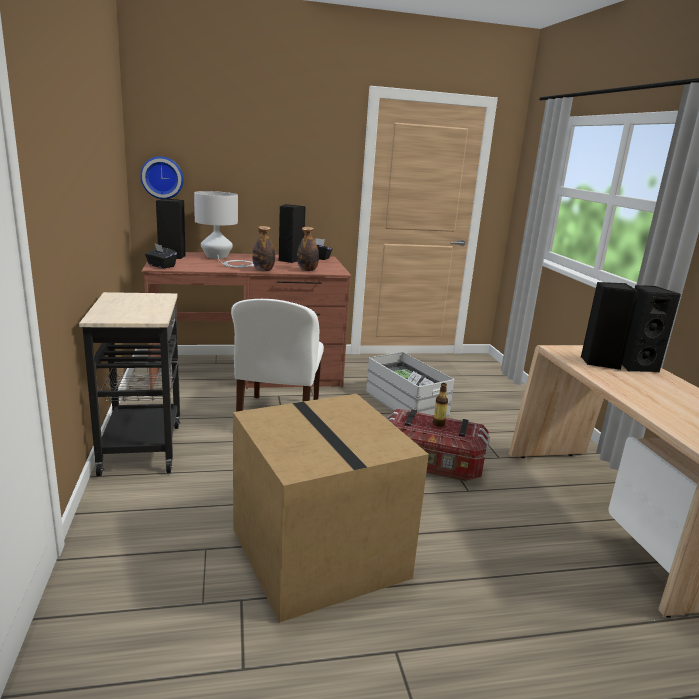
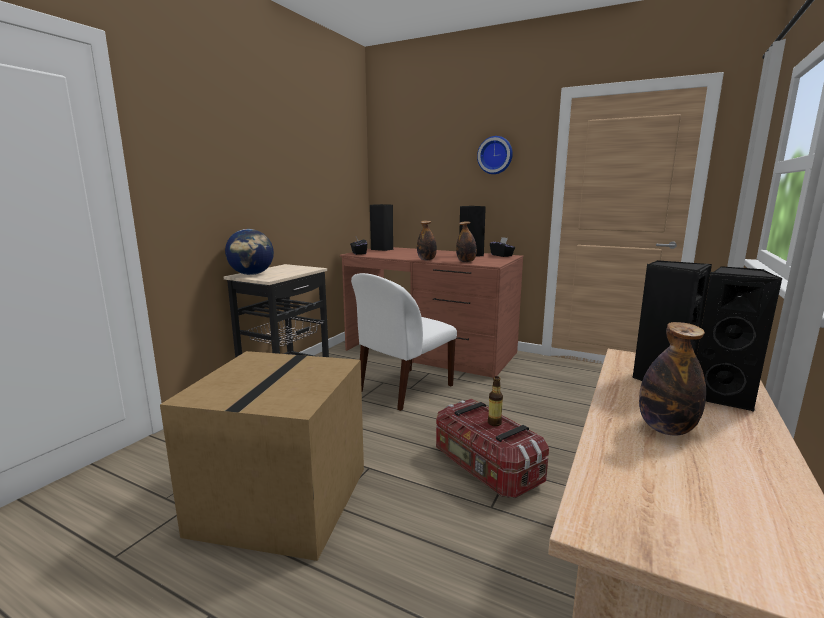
camera: 40 degrees right, 5 degrees down
(112, 315) = (252, 274): none -> globe
(162, 177) = (389, 189): wall clock -> wall clock (495, 155)
(225, 259) = (416, 252): white table lamp -> none
(407, 402) = (541, 406): grey storage box -> none
(650, 392) = (666, 429): none -> bottle

